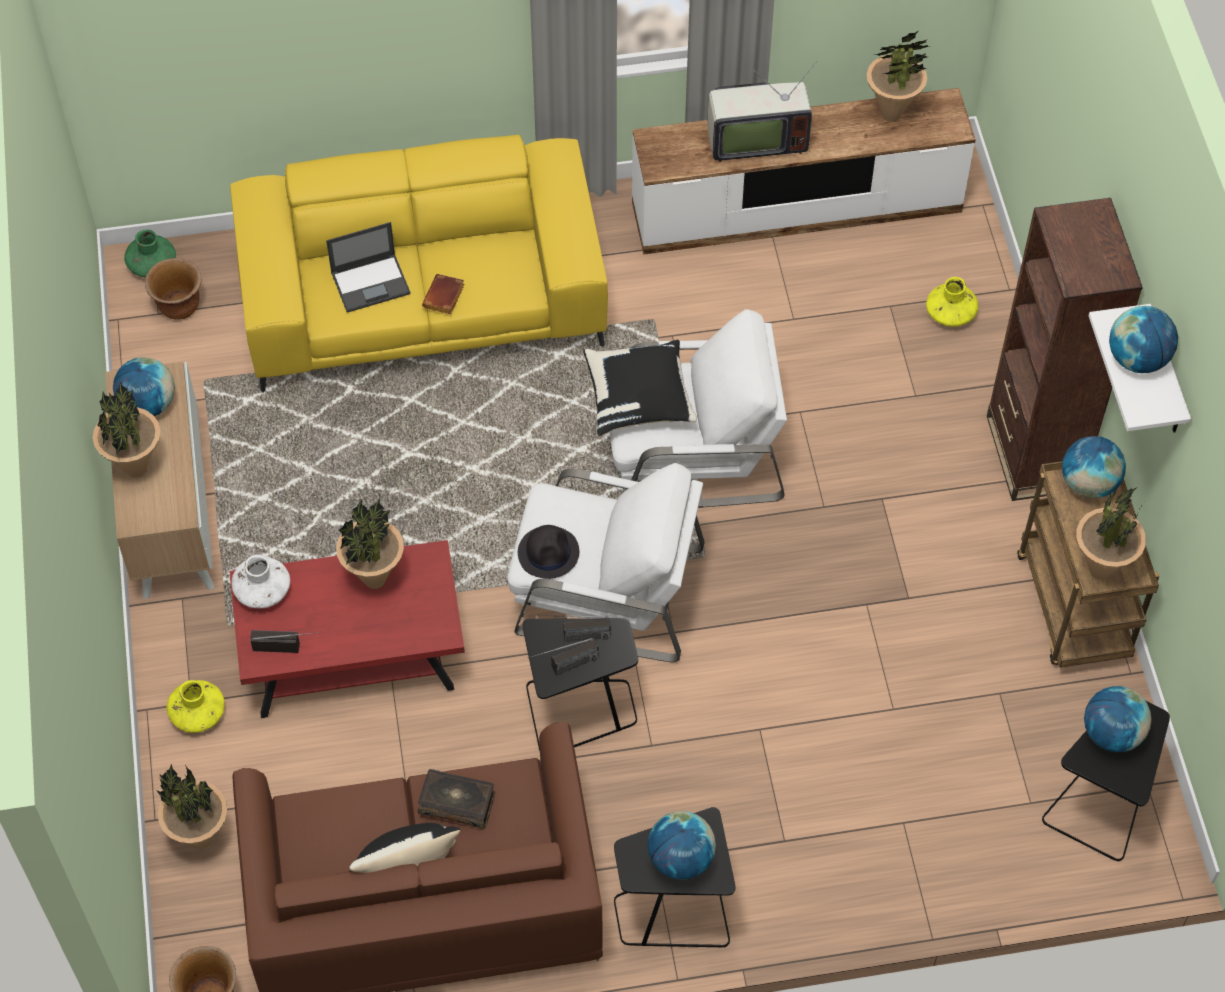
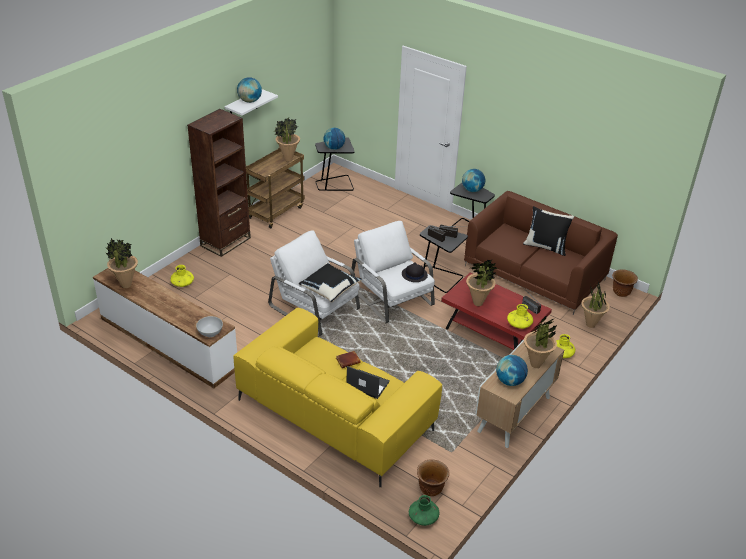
camera: 135 degrees left, 20 degrees down
(262, 590) = (519, 324): white vase -> yellow vase
(457, 802) = (513, 249): book -> none
(658, 145) = (210, 333): none -> white bowl
(754, 140) = (179, 310): television -> none
(1088, 484) = (259, 171): globe -> none

